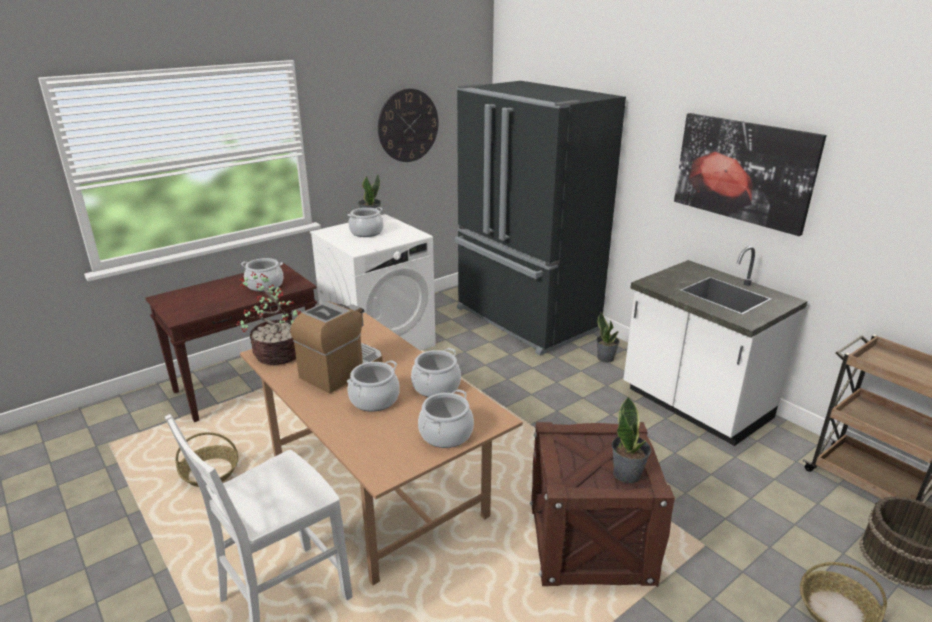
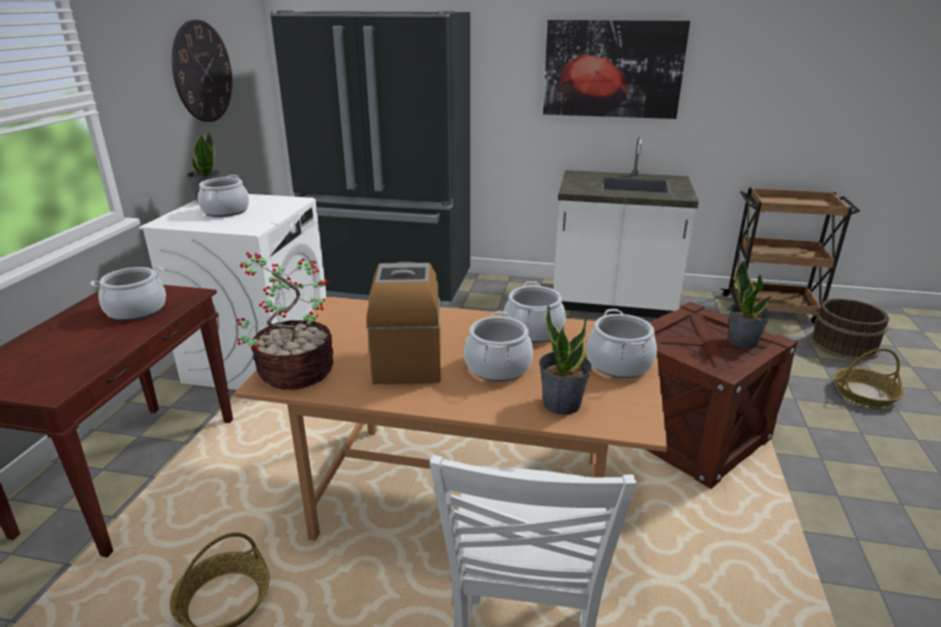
camera: 40 degrees left, 0 degrees up
(605, 358) = (503, 292): potted plant -> potted plant (561, 403)

